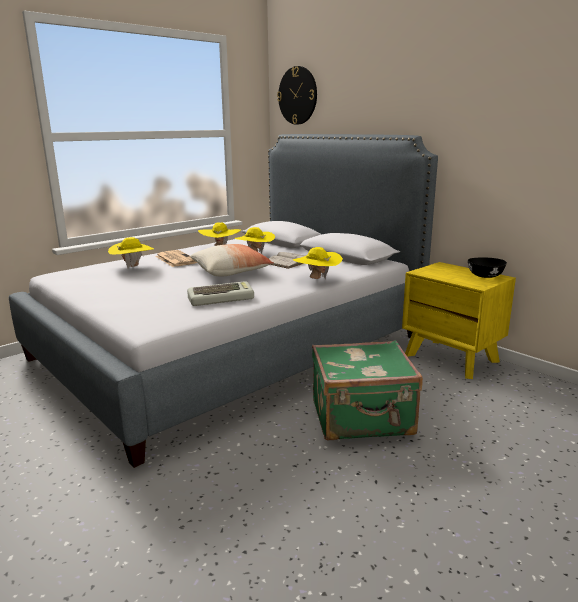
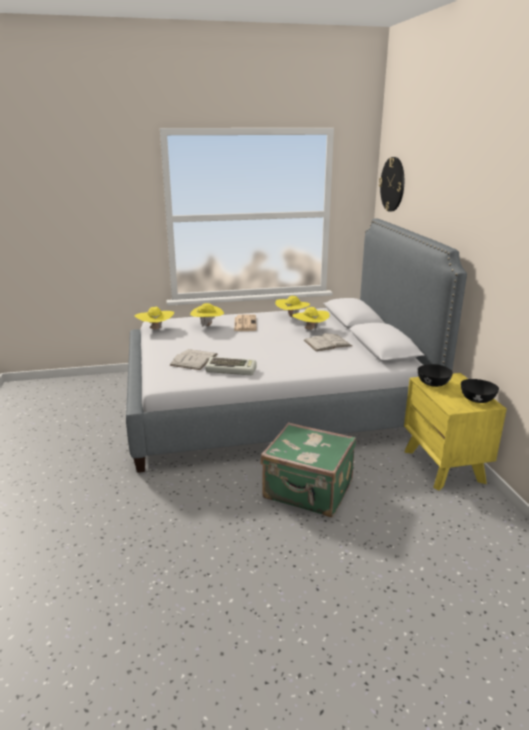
camera: 30 degrees right, 5 degrees up
(160, 298) = (194, 360): none -> white book
(231, 272) = (269, 345): pillow -> none
(317, 279) = (323, 367): yellow hat -> yellow hat (155, 329)
(433, 272) = (433, 384): none -> black bowl

